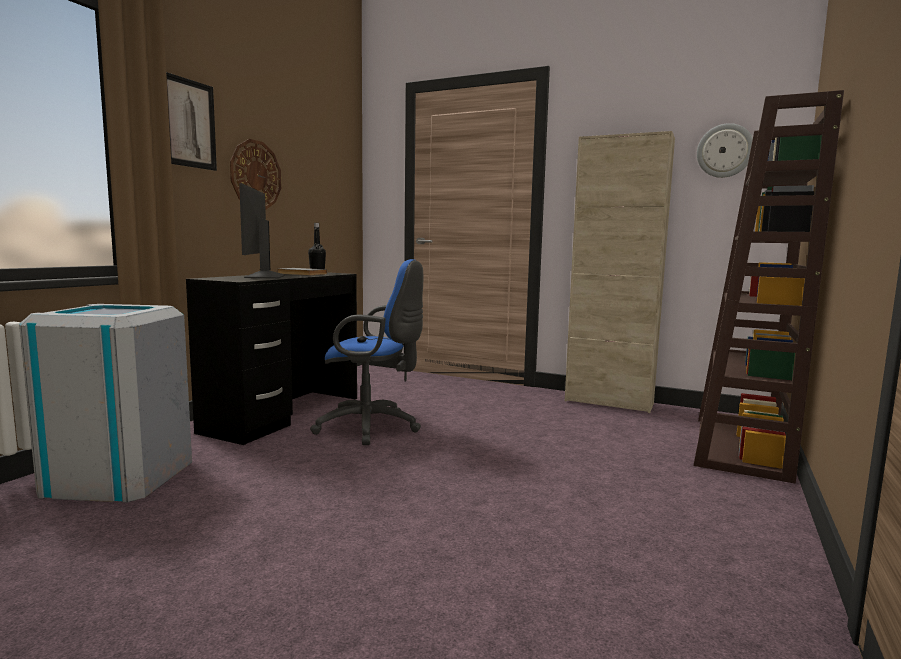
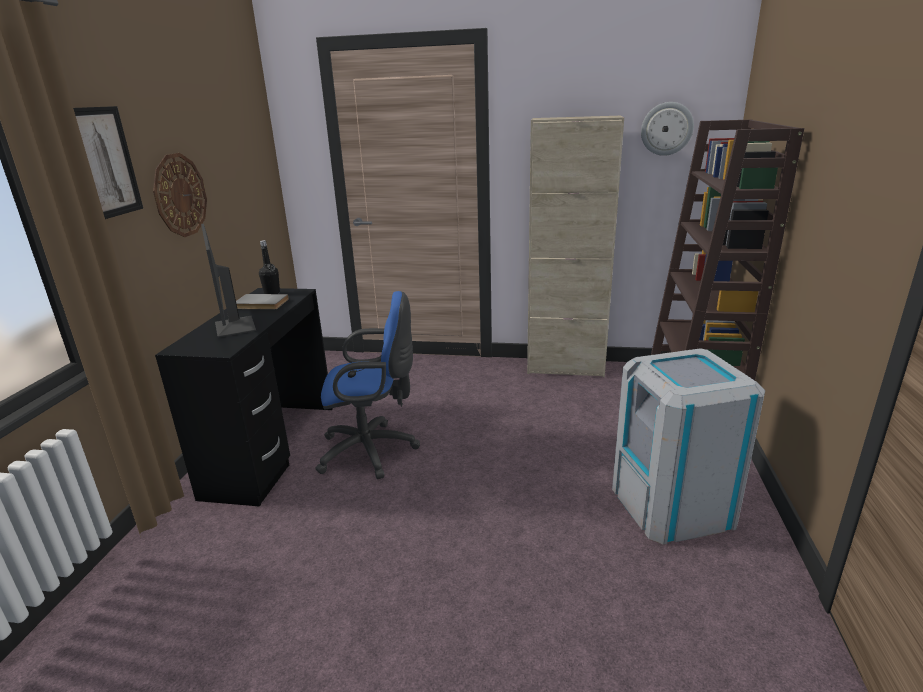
camera: 15 degrees left, 15 degrees up
(119, 476) = (160, 585): grey trash can -> grey trash can (673, 505)

